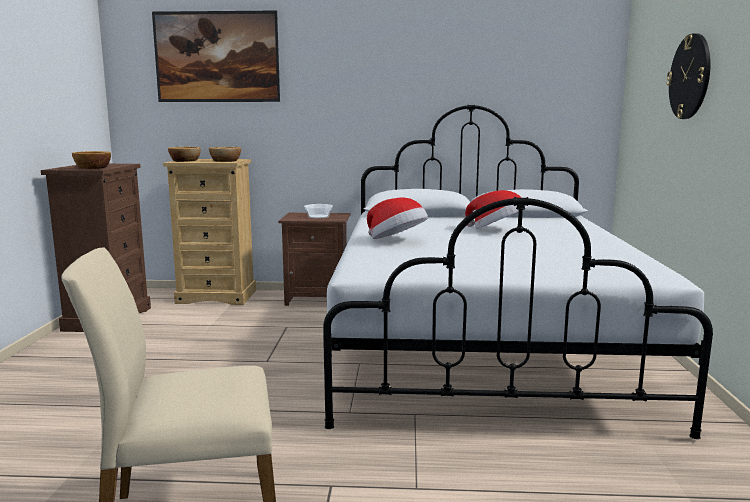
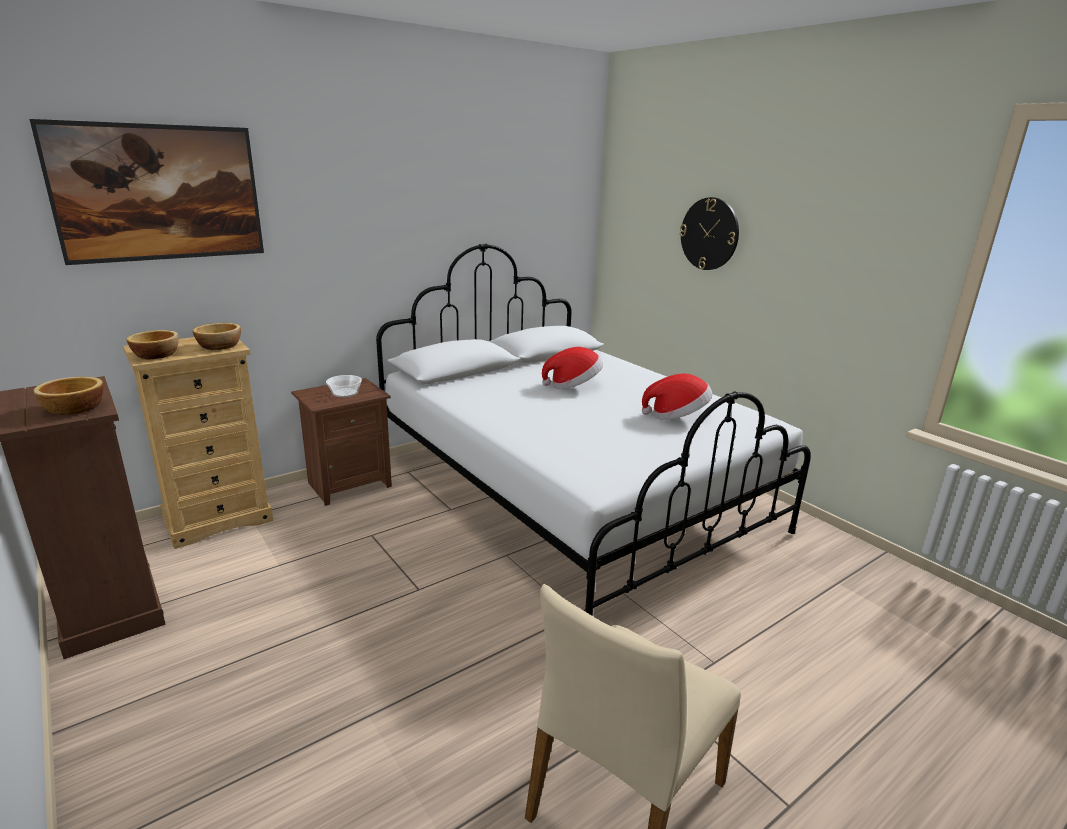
camera: 40 degrees left, 10 degrees up
(397, 241) = (528, 425): hat -> hat (677, 416)

